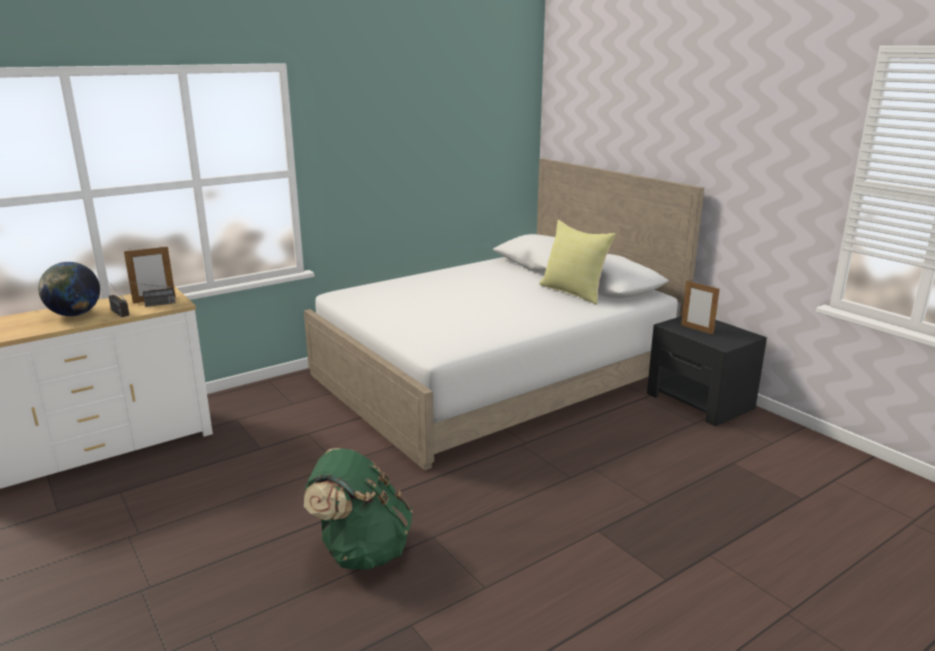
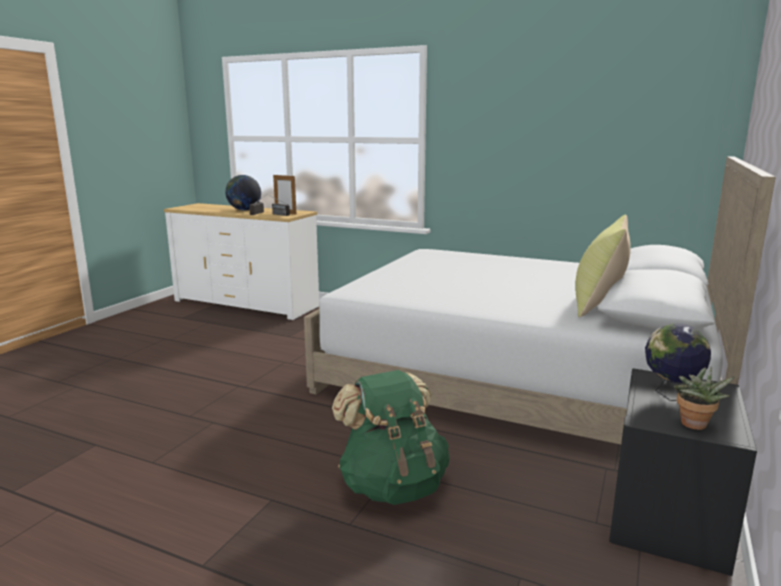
camera: 60 degrees right, 5 degrees down
(361, 551) = (181, 402): green backpack -> green backpack (392, 485)
(697, 329) = (671, 395): picture frame -> globe
(736, 338) = (694, 426): none -> potted plant

